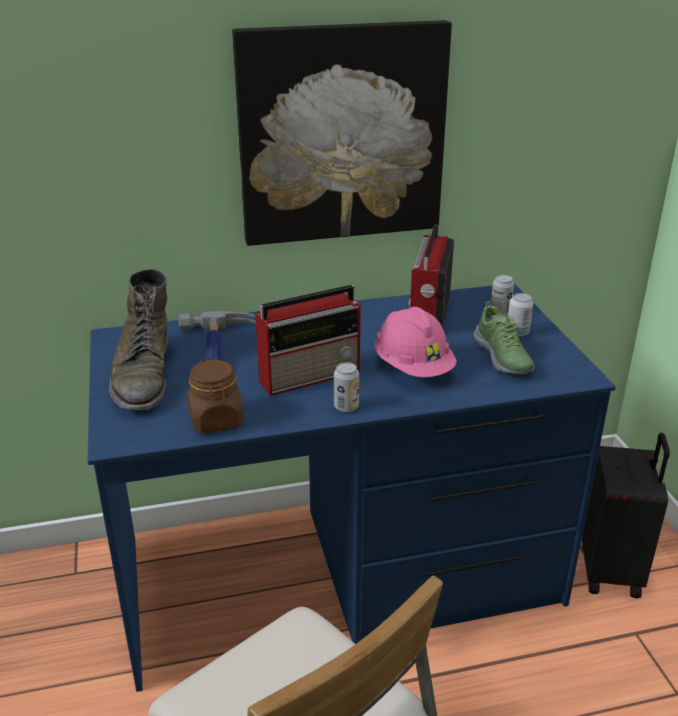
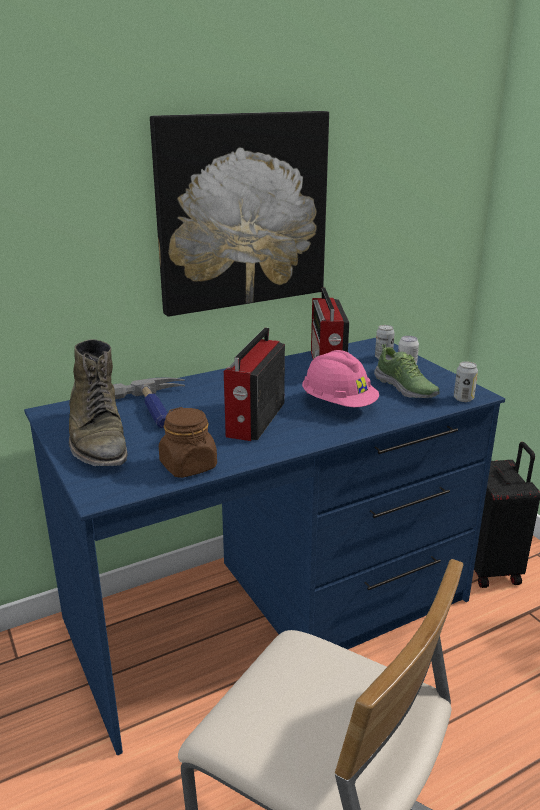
camera: 15 degrees left, 5 degrees down
(311, 375) = (254, 420): radio -> radio turned 150 degrees clockwise
(346, 407) = (299, 440): can -> can (463, 399)

